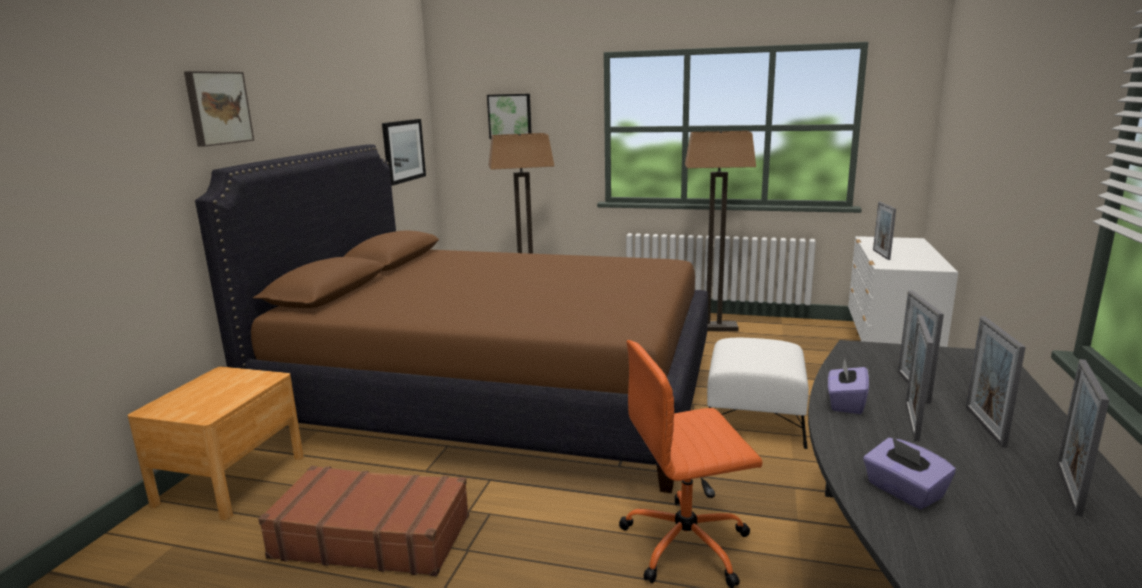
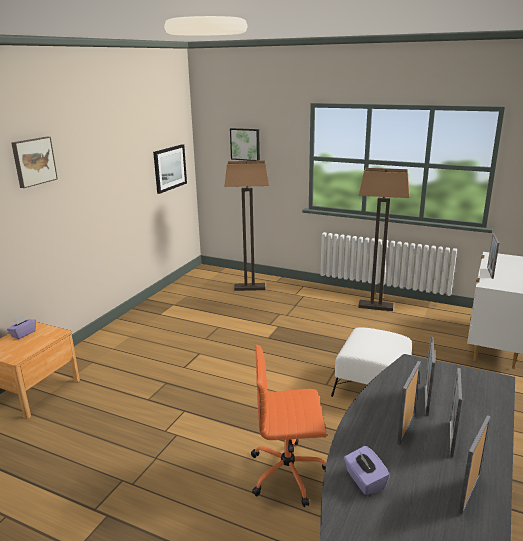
camera: 10 degrees right, 5 degrees up
(372, 536) = (104, 440): brown suitcase -> none
(499, 395) = (210, 348): brown bed -> none
(845, 403) = (372, 408): purple tissue box -> purple tissue box (23, 334)

